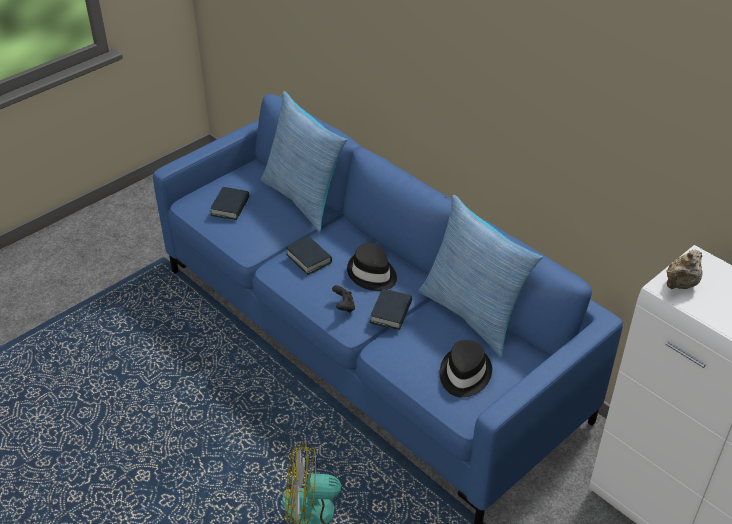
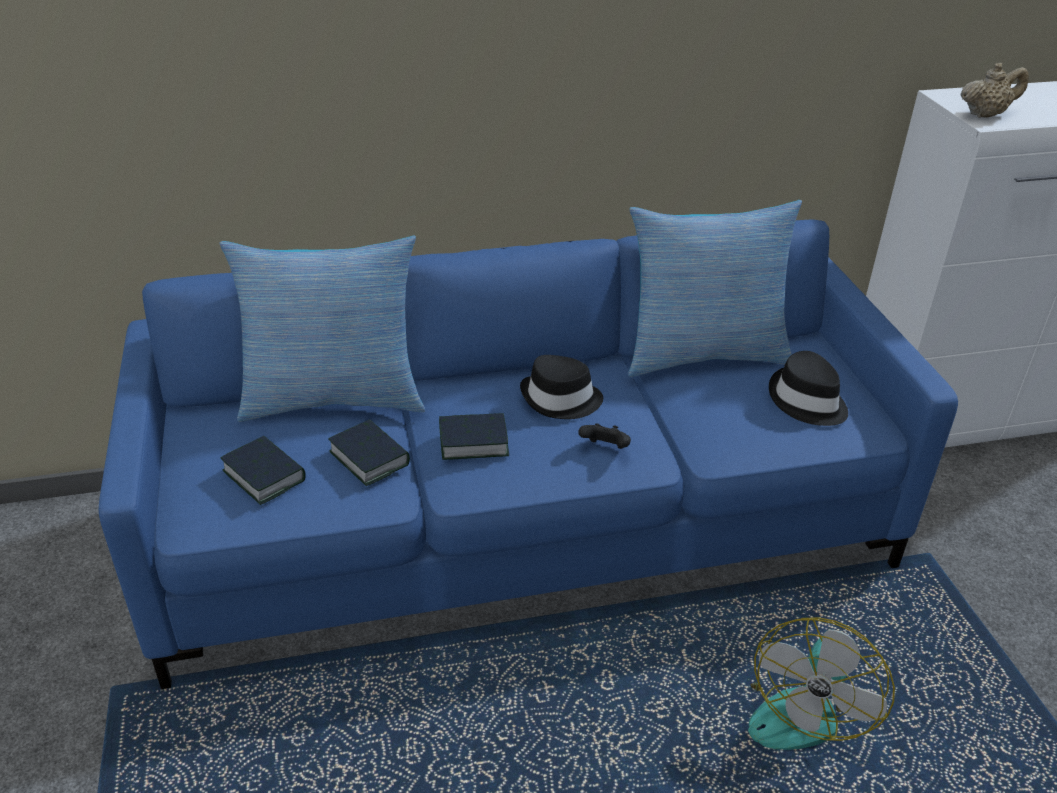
camera: 60 degrees left, 5 degrees down
(391, 313) = (650, 414): book -> book (369, 458)
(680, 284) = (985, 115): beige teapot -> beige teapot turned 90 degrees counterclockwise

